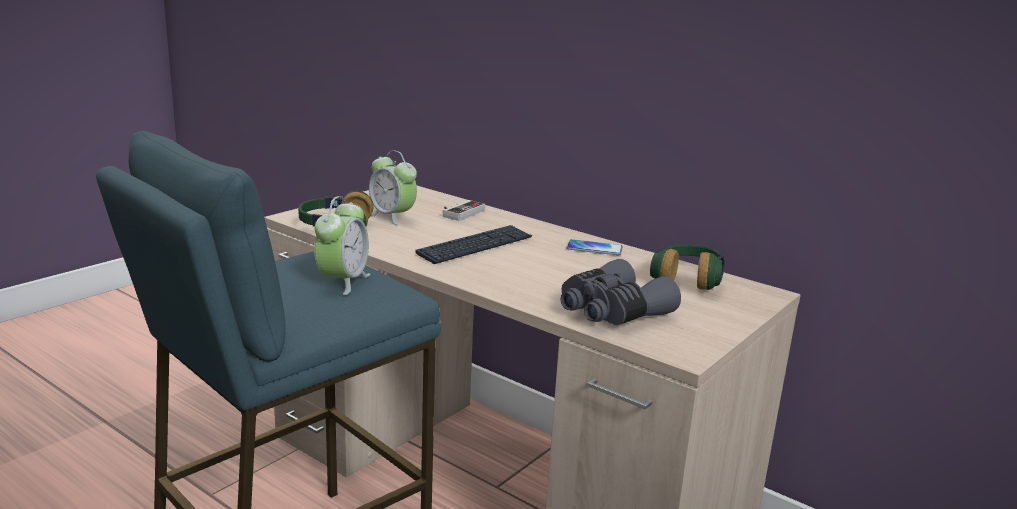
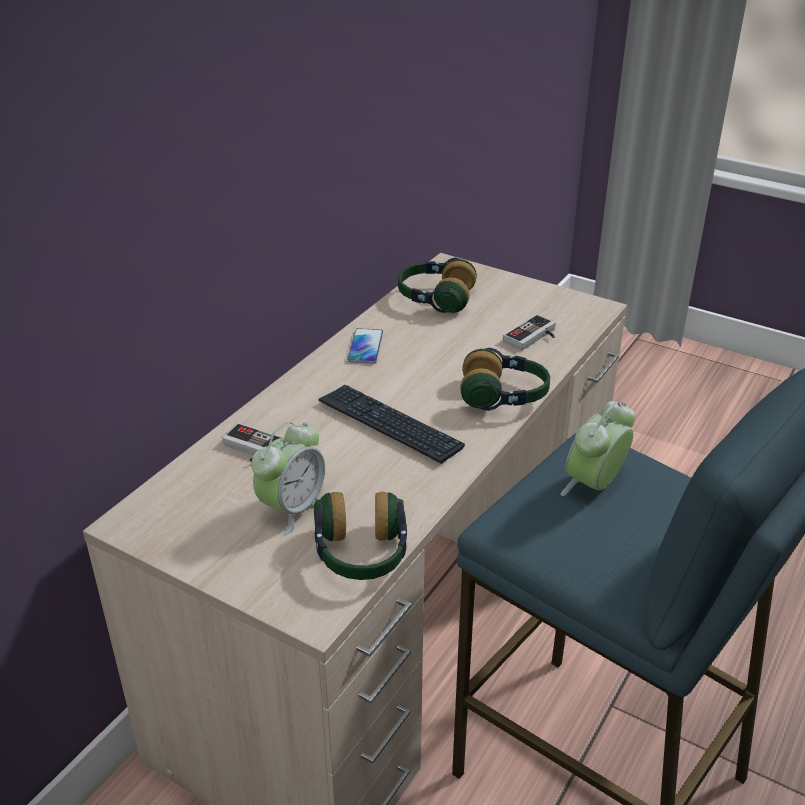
camera: 95 degrees left, 15 degrees up
(343, 282) = (594, 485): alarm clock -> alarm clock turned 60 degrees counterclockwise
(504, 286) = (504, 397): none -> headphones
(611, 312) = (533, 337): grey binoculars -> game controller

